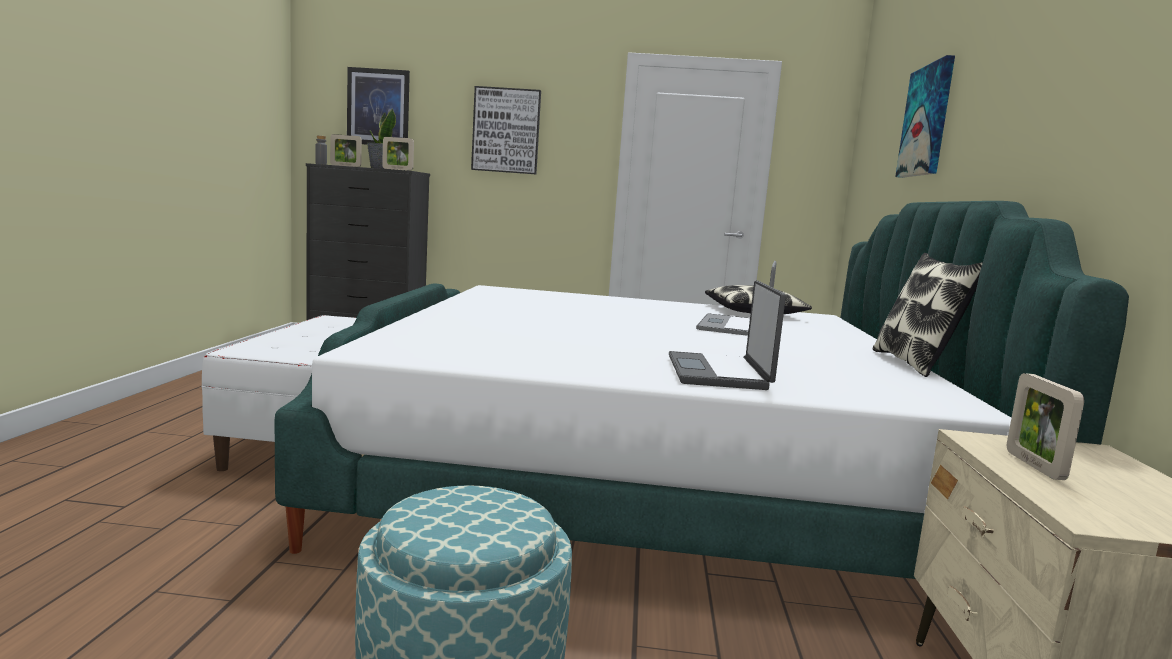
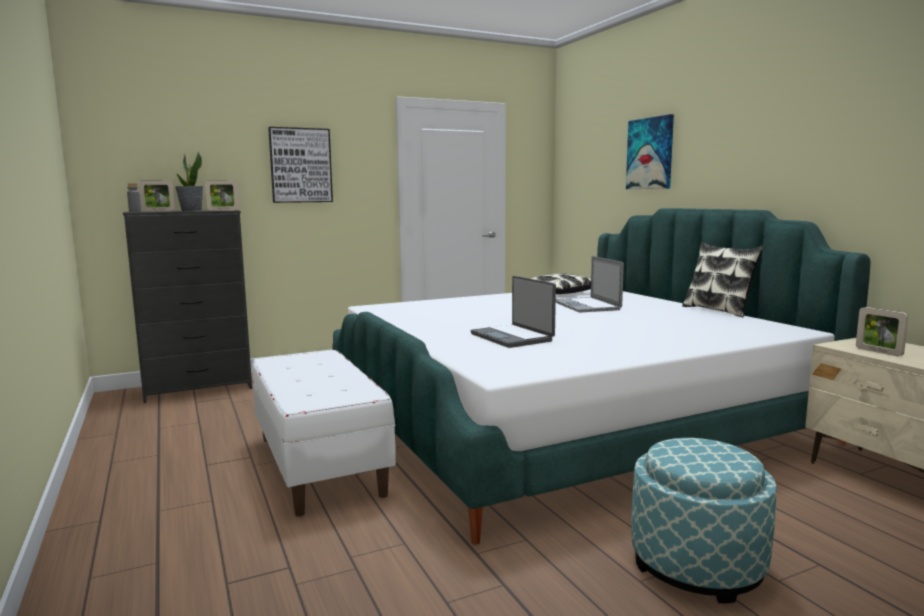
camera: 30 degrees left, 0 degrees up
(378, 107) = (169, 149): picture -> none
(720, 373) = (679, 338): laptop -> laptop (513, 337)

